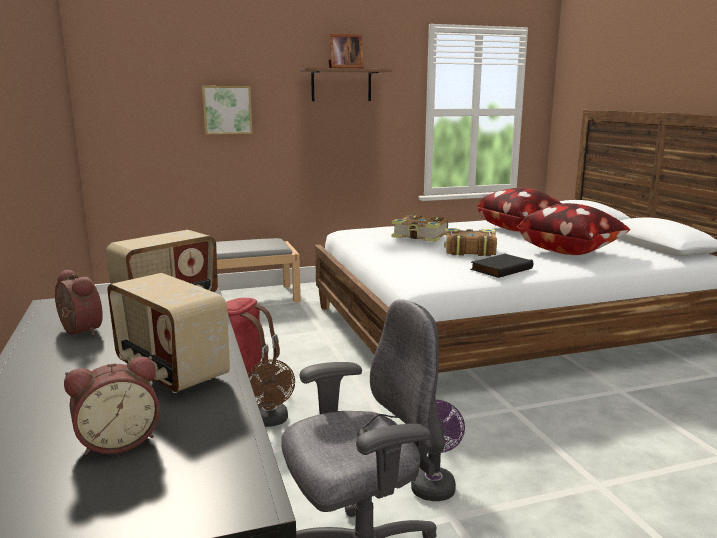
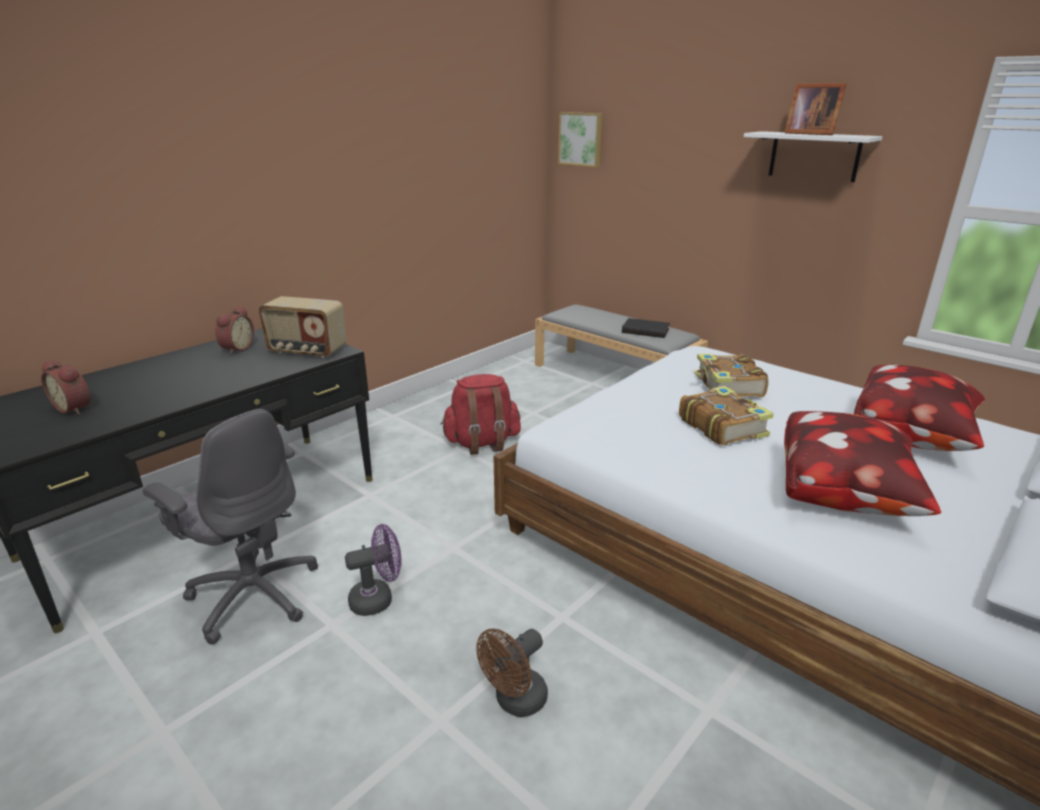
camera: 60 degrees right, 10 degrees up
(169, 372) = (174, 390): radio -> none
(227, 110) = (671, 177): picture -> picture (581, 139)
(271, 421) = (421, 485): brown fan -> brown fan (515, 701)
(341, 85) = (814, 156): brown shelf -> white shelf
(500, 269) = (669, 461): black book -> black book (646, 330)

